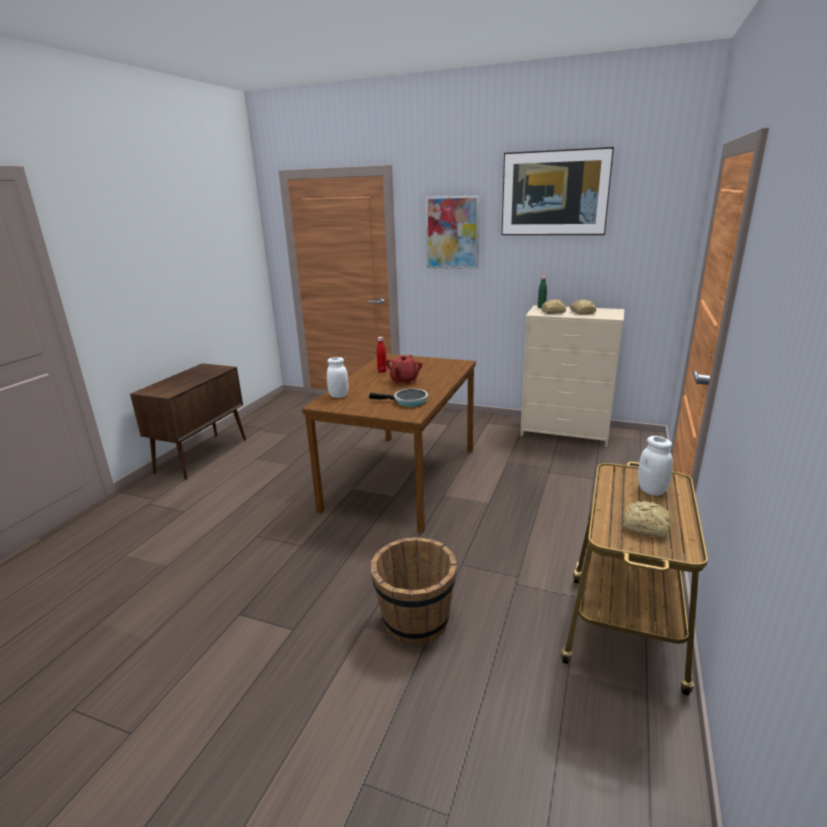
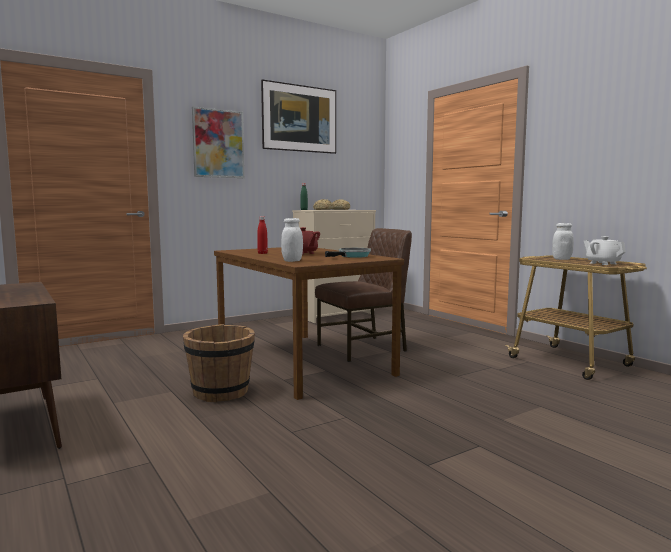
camera: 55 degrees left, 15 degrees down
(415, 621) = (513, 403): brown bucket -> brown bucket (221, 392)
(477, 487) = (363, 348): none -> brown chair
(647, 527) = (602, 263): bread -> white teapot

